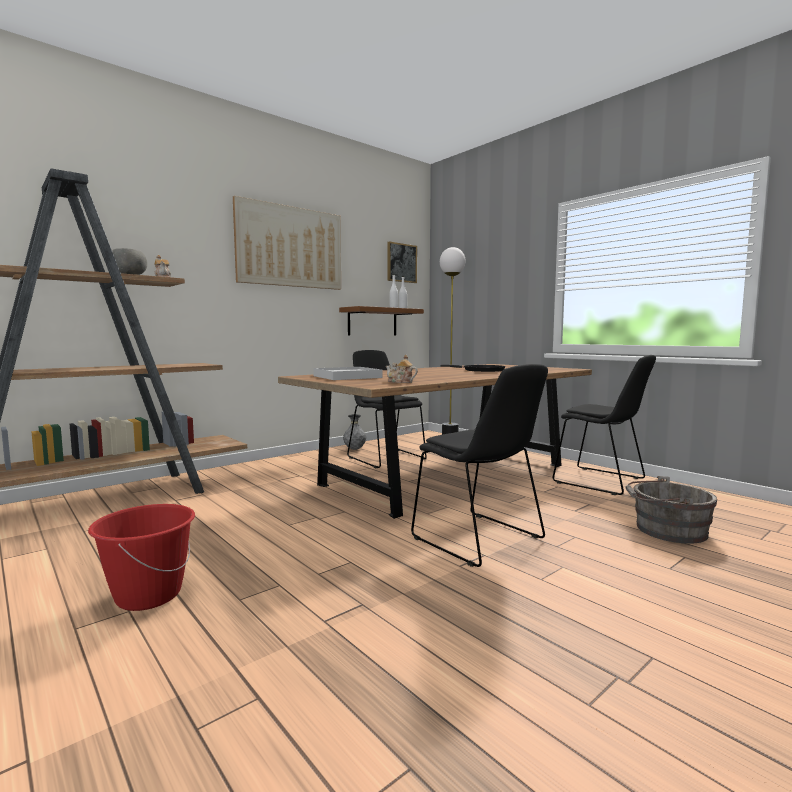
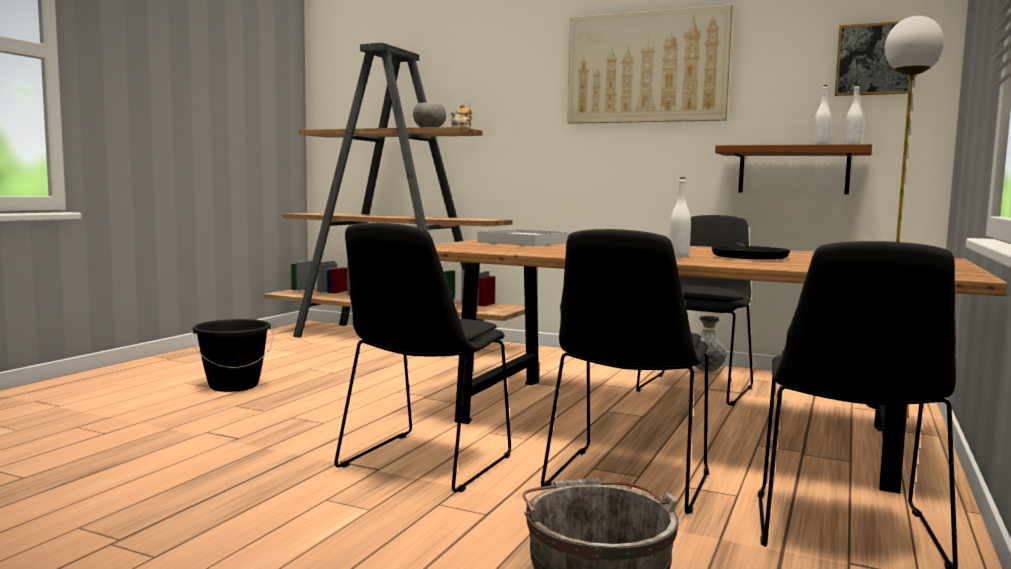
camera: 65 degrees right, 0 degrees up
(148, 595) = (234, 386): red bucket -> black bucket
(400, 382) = (486, 249): teapot -> none
(475, 373) = (678, 256): none -> white bottle
(534, 500) = (627, 482): none -> black chair

